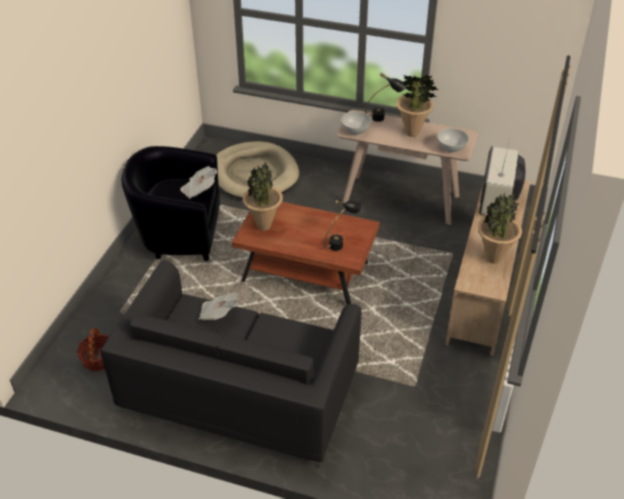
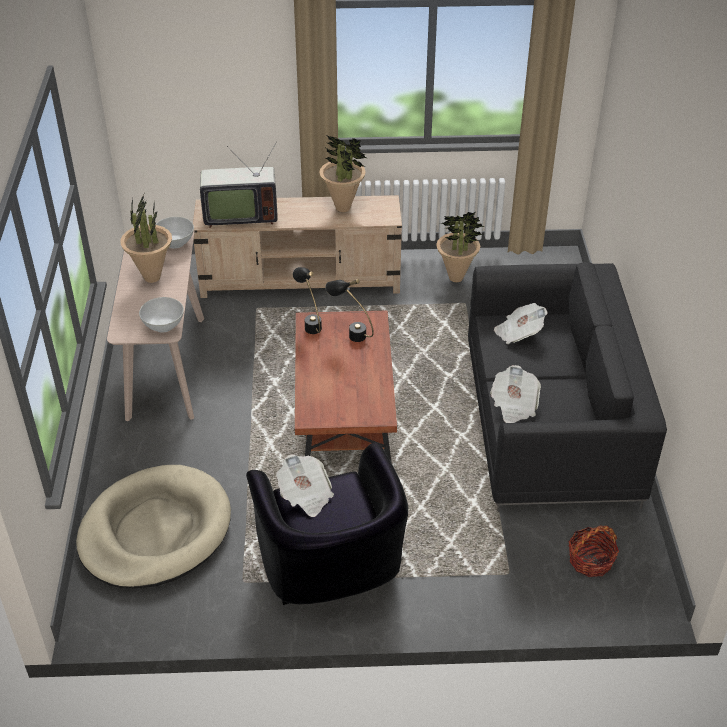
camera: 110 degrees left, 0 degrees up
(264, 227) = (353, 404): potted plant -> potted plant (456, 278)
(300, 348) = (518, 333): none -> newspaper
(384, 118) = (121, 307): black table lamp -> black table lamp (310, 323)

